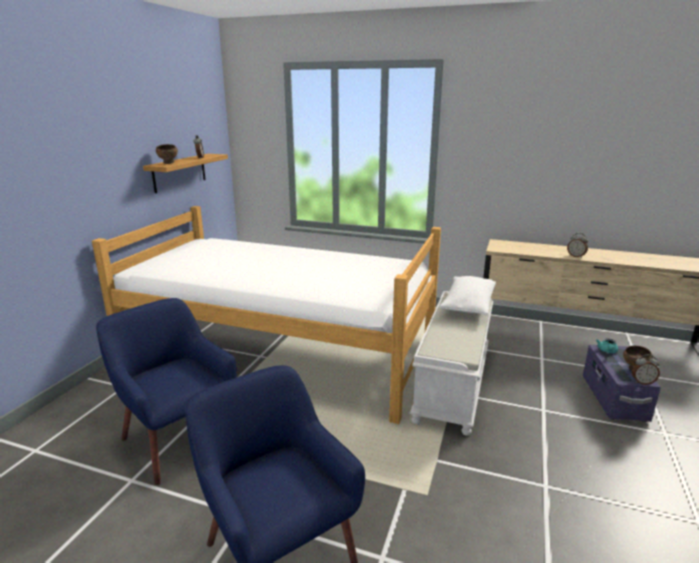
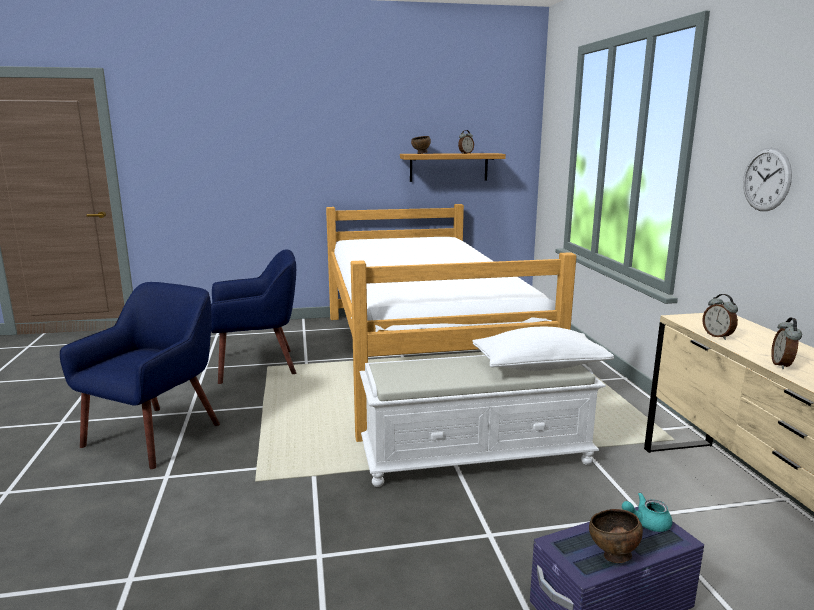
camera: 60 degrees right, 5 degrees down
(178, 438) = (258, 365): blue armchair -> blue armchair turned 60 degrees clockwise
(508, 163) = (766, 179): none -> wall clock
(642, 382) = (573, 565): alarm clock -> alarm clock (718, 336)

